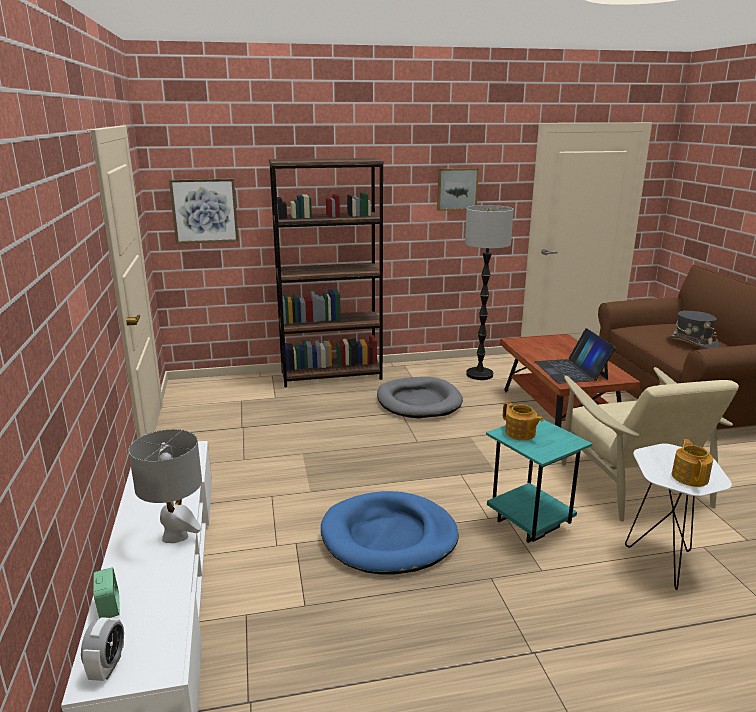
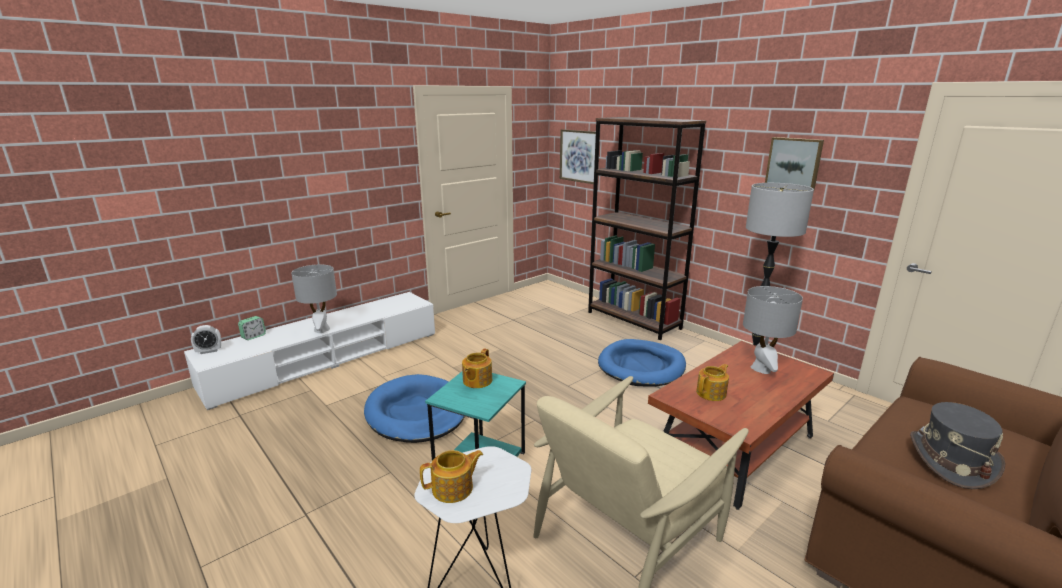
camera: 60 degrees right, 0 degrees up
(418, 401) = (641, 366): grey dog bed -> blue dog bed
(548, 347) = (761, 369): none -> grey table lamp
(571, 370) = (712, 393): laptop -> teapot

